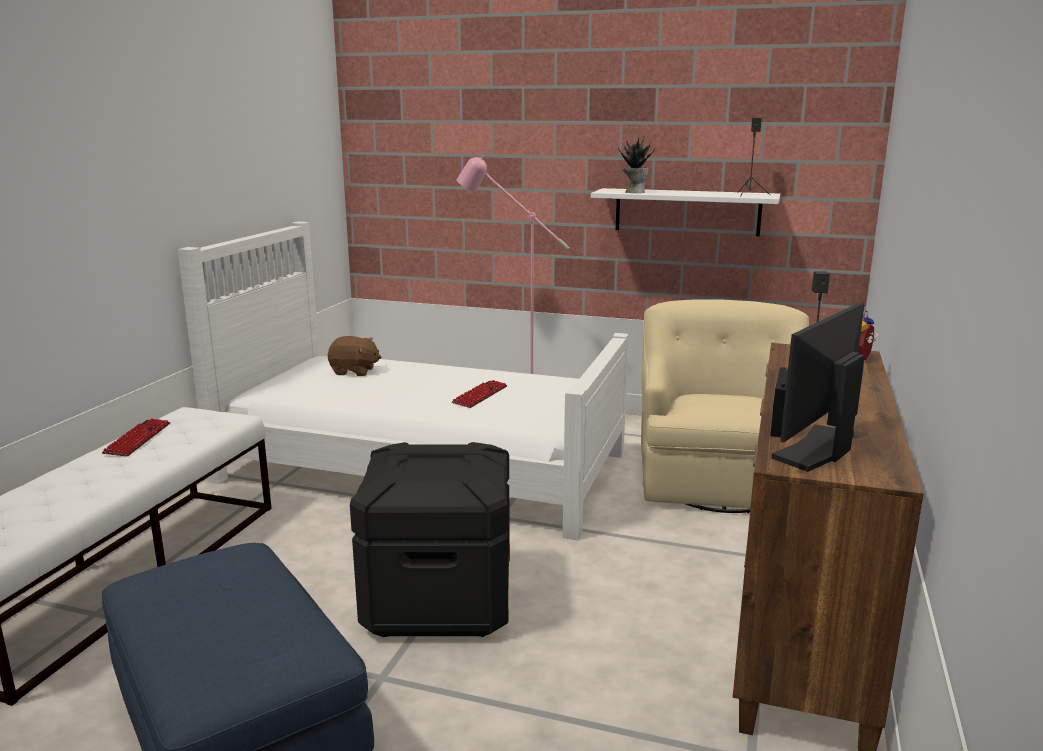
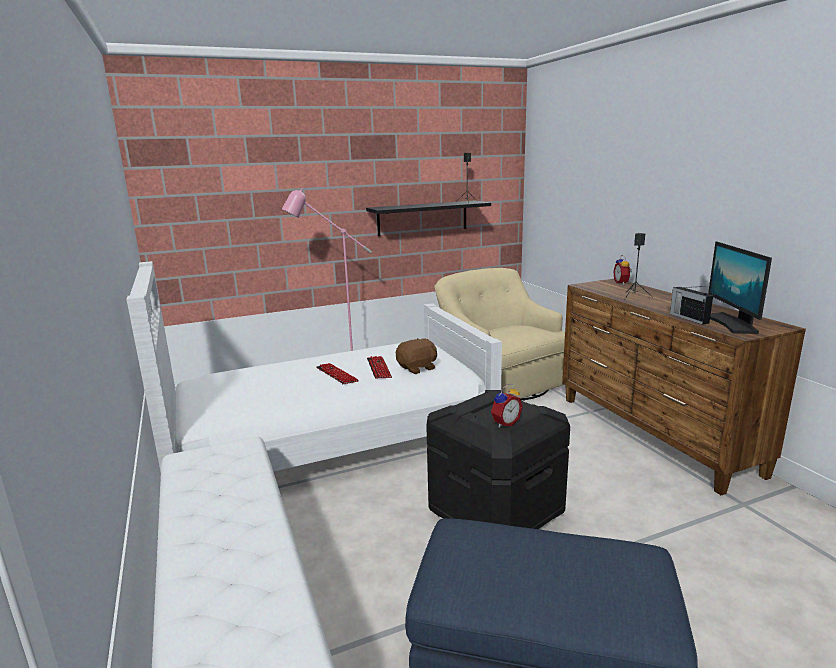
camera: 40 degrees left, 0 degrees up
(138, 439) = (192, 494): keyboard -> keyboard (336, 375)
(354, 371) = (251, 381): brown plush toy -> brown plush toy (417, 368)
(405, 475) = (504, 423): none -> alarm clock
(634, 192) = (401, 207): potted plant -> none
(687, 212) = (422, 218): white shelf -> black shelf

